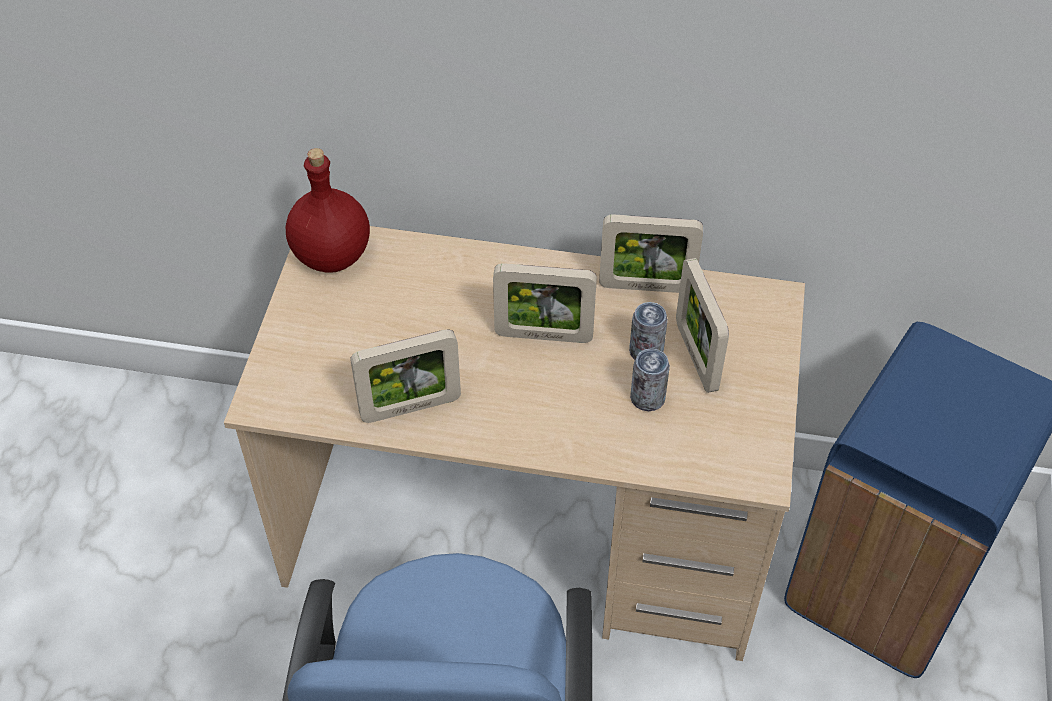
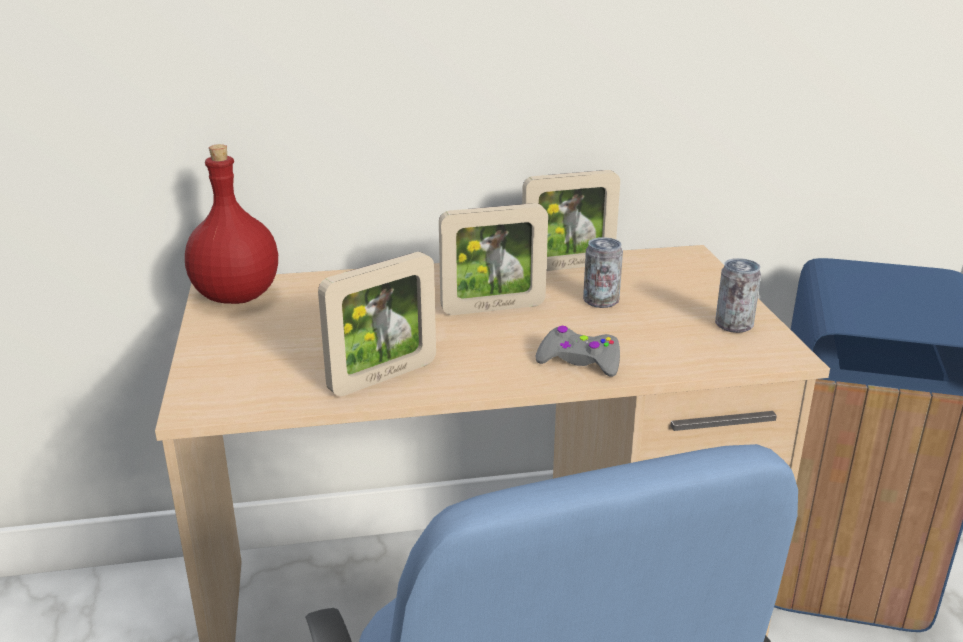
camera: 20 degrees left, 25 degrees down
(578, 434) = (579, 361): none -> grey game controller
(647, 398) = (628, 327): can -> can (733, 325)
(696, 357) = (650, 296): picture frame -> none

